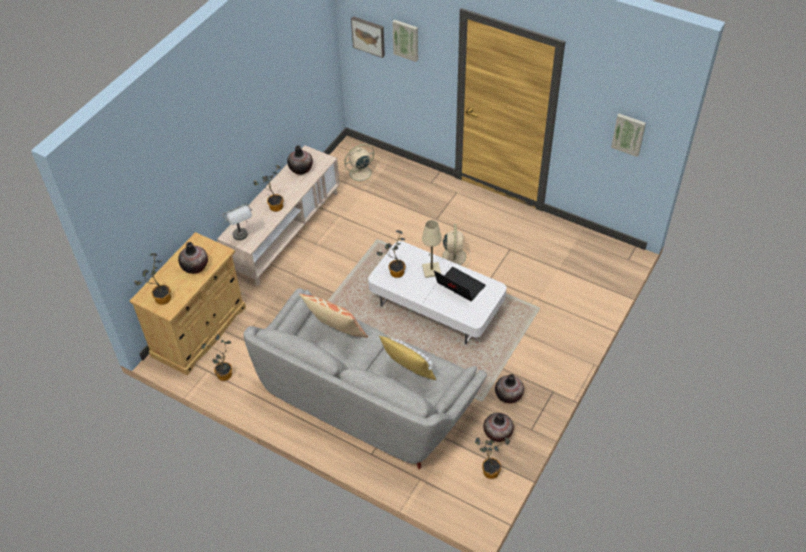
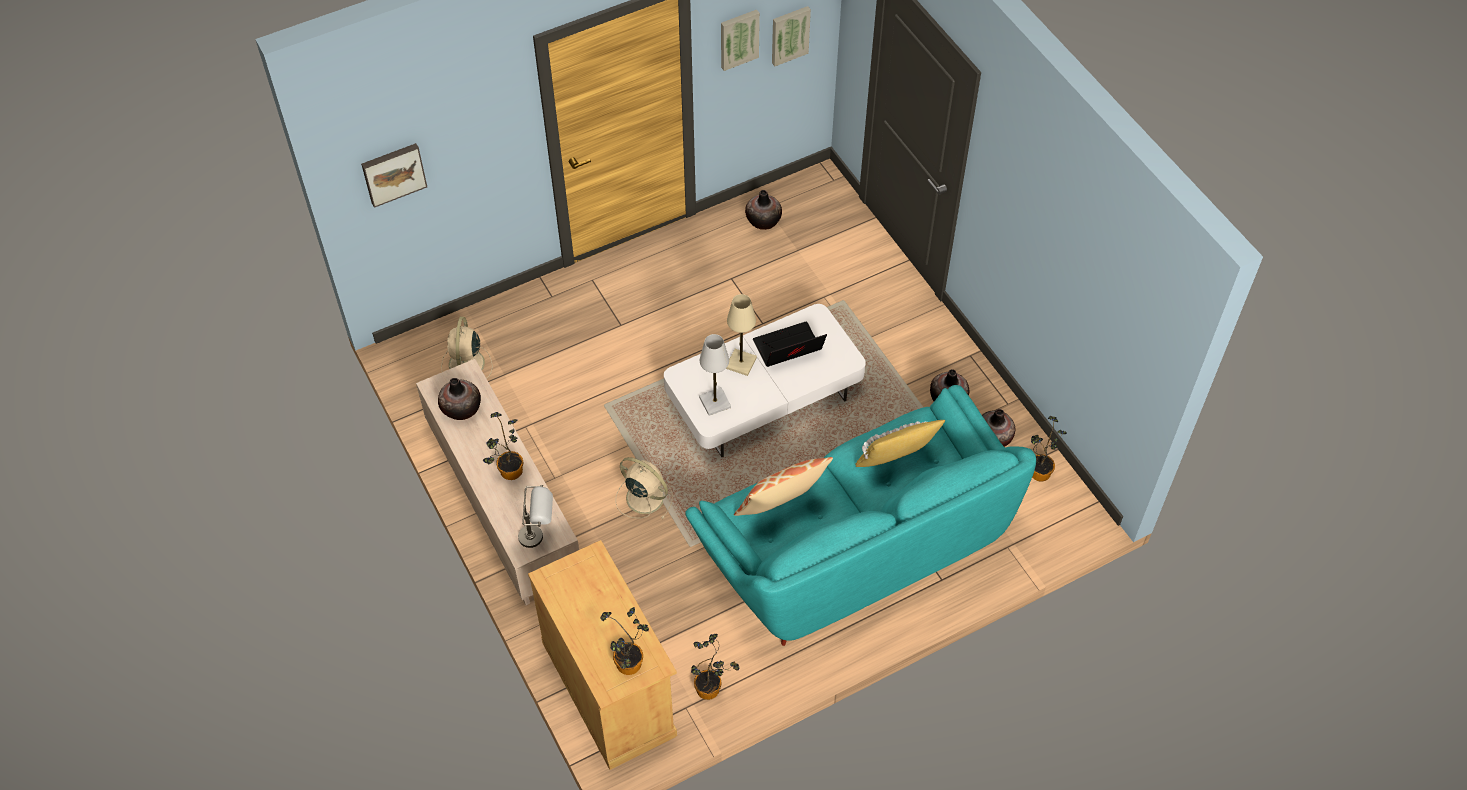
camera: 60 degrees left, 5 degrees up
(195, 267) = (597, 600): vase -> vase (763, 221)
(367, 397) = (855, 543): grey sofa -> turquoise sofa
(394, 272) = (715, 402): potted plant -> white table lamp
(406, 40) = (456, 136): picture -> picture (738, 38)
(454, 256) = (698, 339): beige fan -> beige fan (643, 497)

